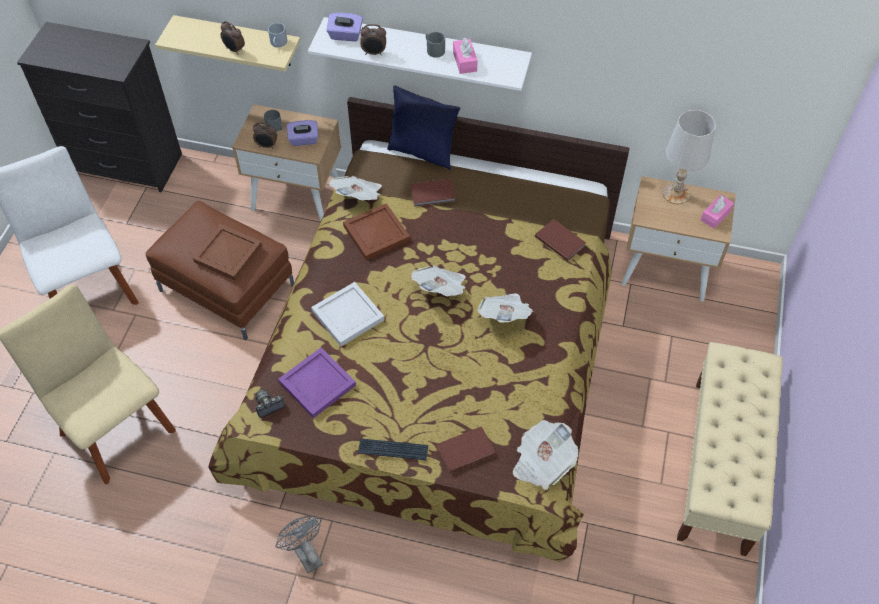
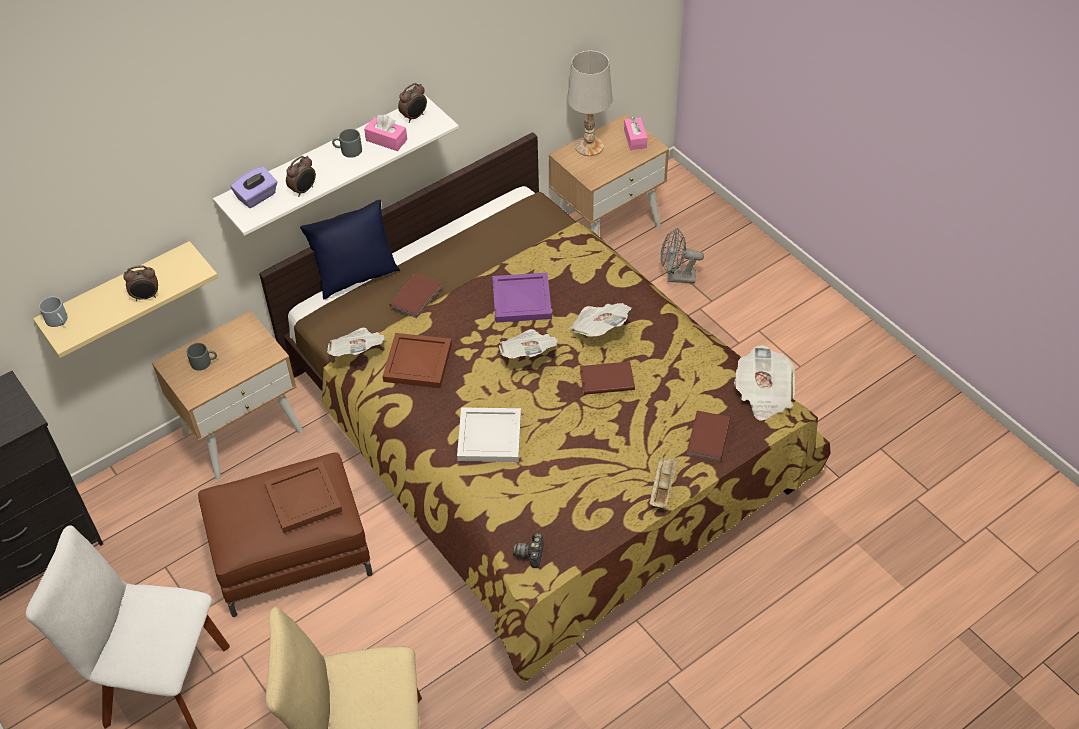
camera: 50 degrees left, 5 degrees down
(267, 146) = (220, 382): alarm clock -> alarm clock (414, 117)
(278, 43) = (179, 260): grey mug -> grey mug (59, 321)
(304, 140) = (246, 350): purple tissue box -> none
(305, 553) = (652, 661): grey fan -> grey fan (676, 277)
(316, 384) = (541, 503): purple tray -> purple tray (521, 300)
(393, 450) = (662, 487): keyboard -> beige tray
(560, 240) = (559, 245): brown book -> brown book (606, 379)
(720, 466) = (816, 320): beige bench -> none

